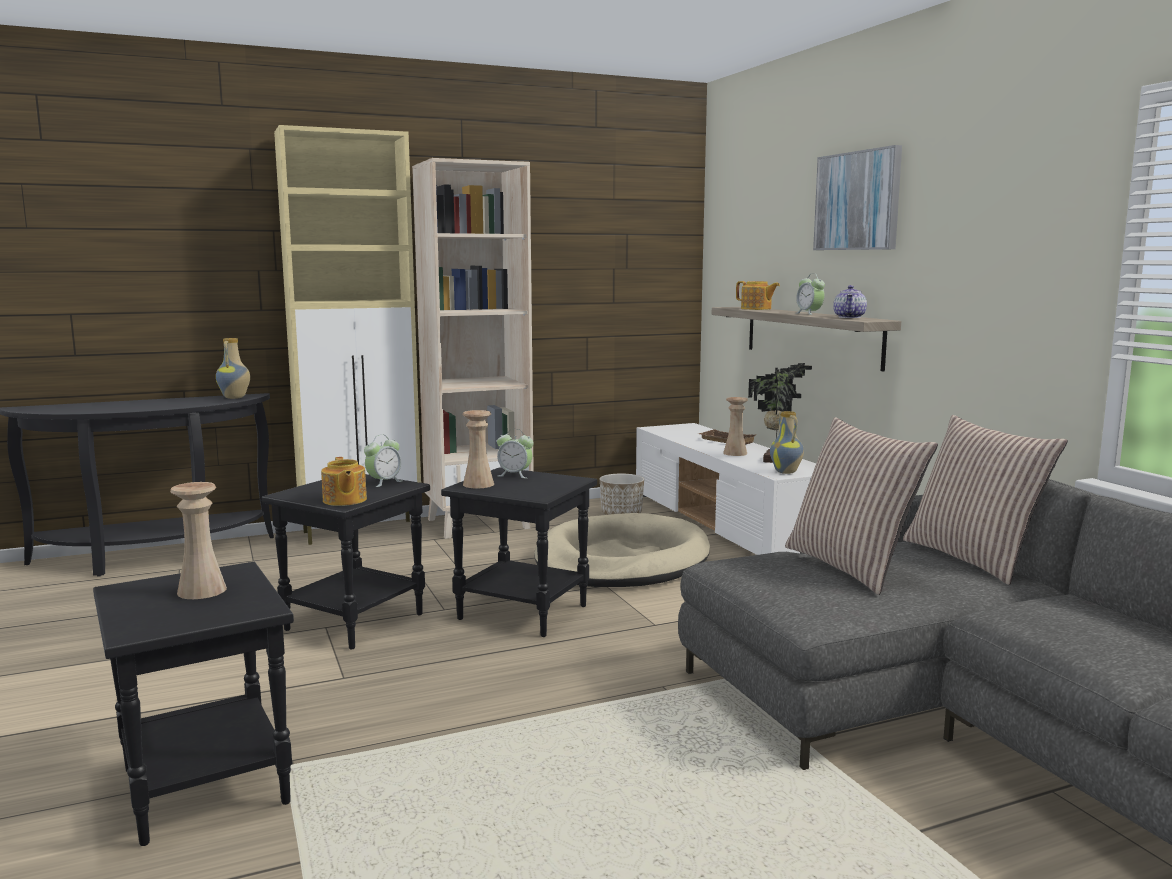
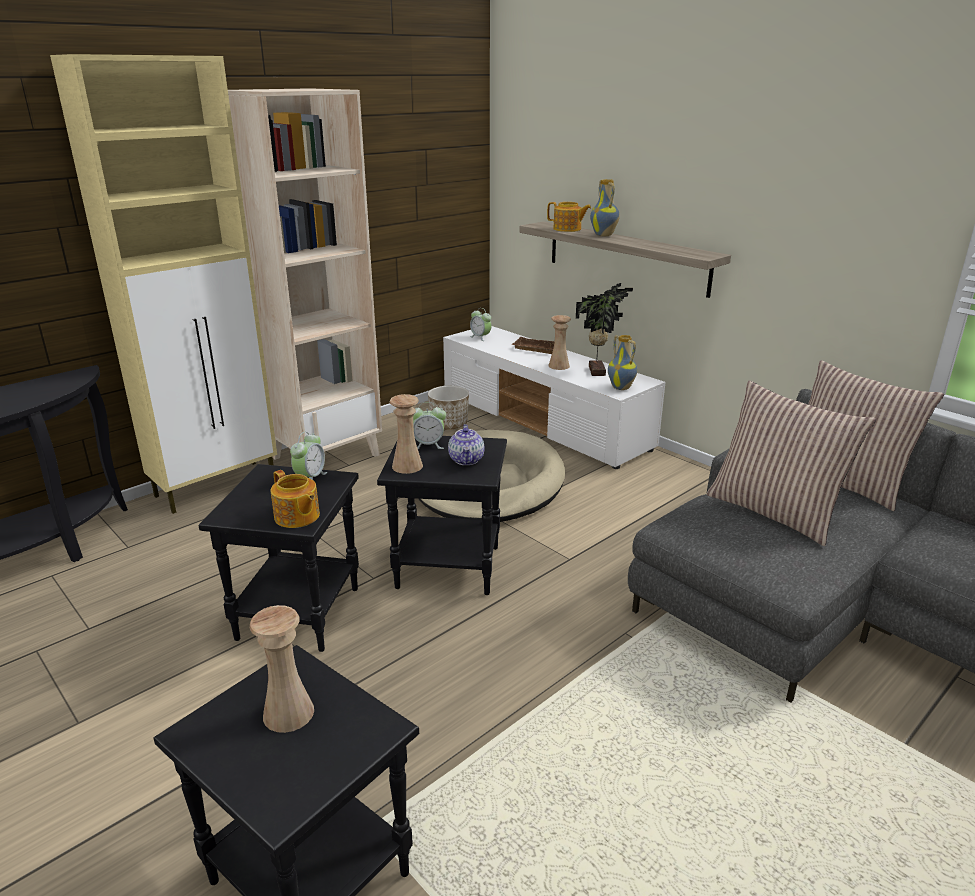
camera: 20 degrees left, 15 degrees up
(235, 397) = (67, 380): vase -> vase (604, 235)
(809, 313) = (632, 240): alarm clock -> alarm clock (480, 337)
(849, 317) = (679, 249): teapot -> teapot (467, 460)
(857, 201) = (685, 136): picture -> none

